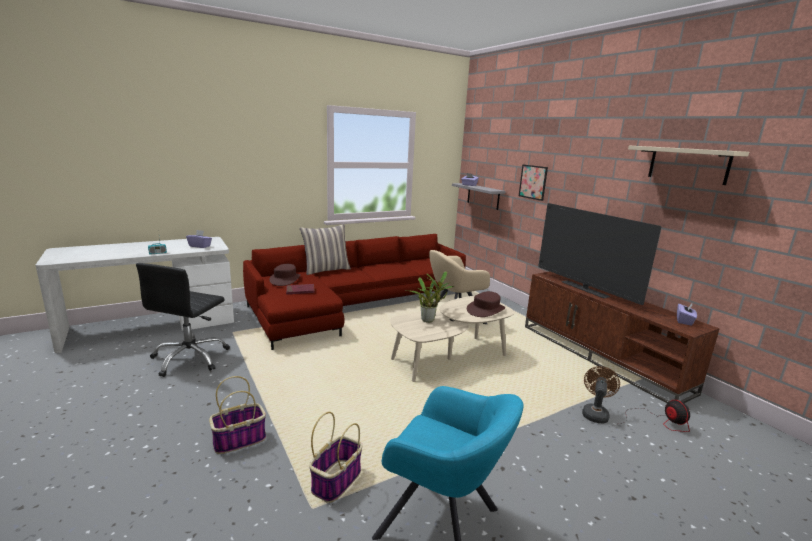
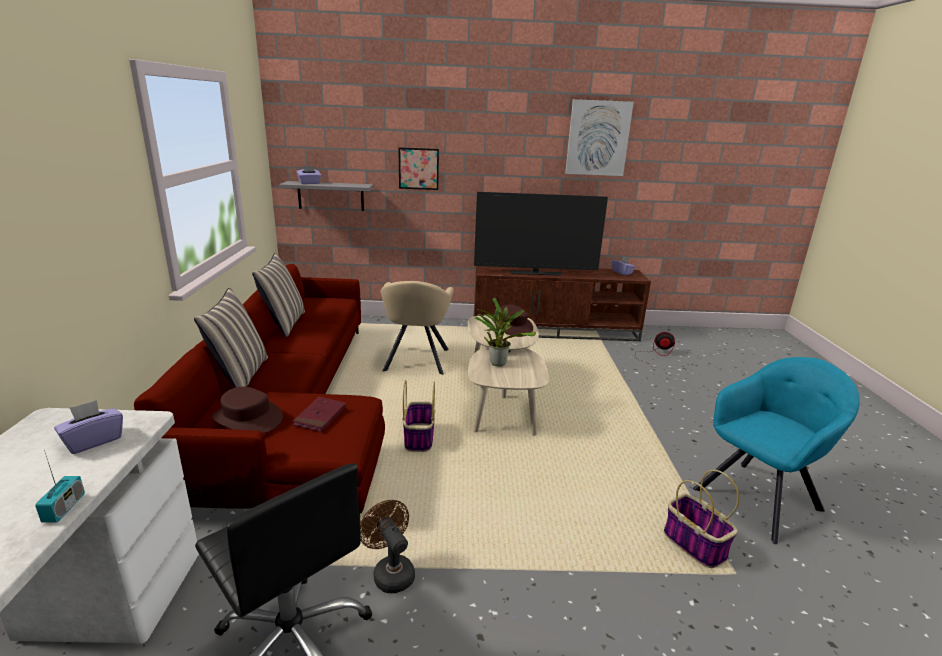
camera: 60 degrees left, 5 degrees up
(240, 440) = (593, 613): basket -> basket (419, 437)
(393, 262) = (284, 323): none -> pillow
(595, 413) = (635, 371): brown fan -> brown fan (390, 572)
(688, 164) = (598, 138): beige shelf -> picture

